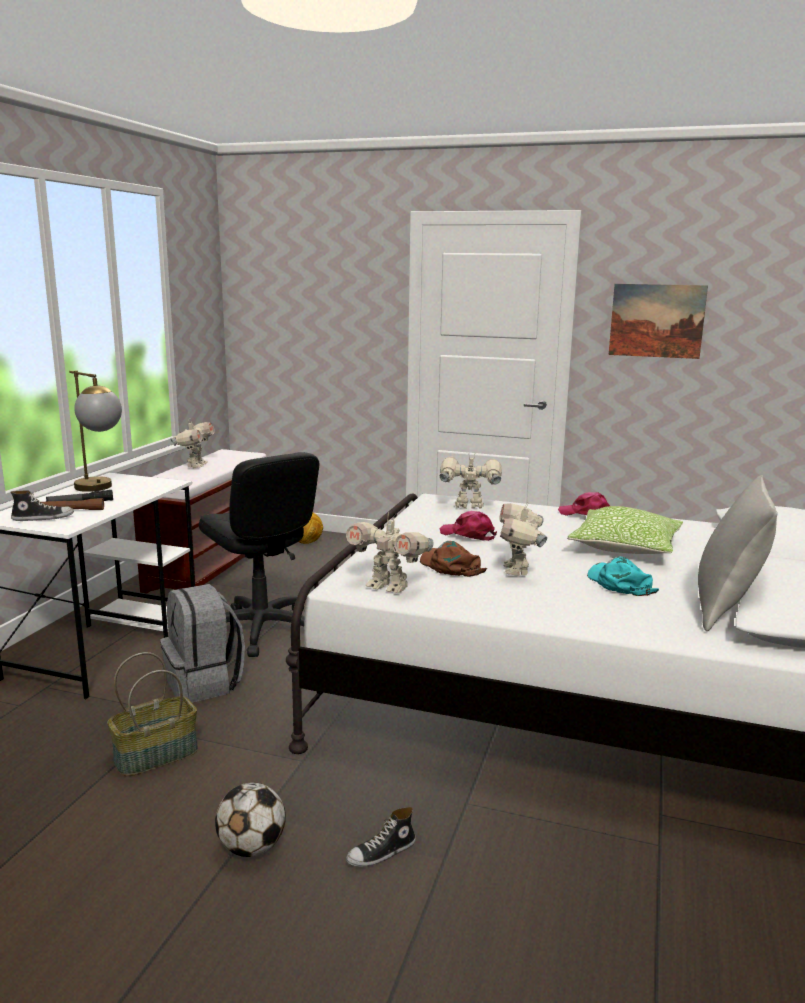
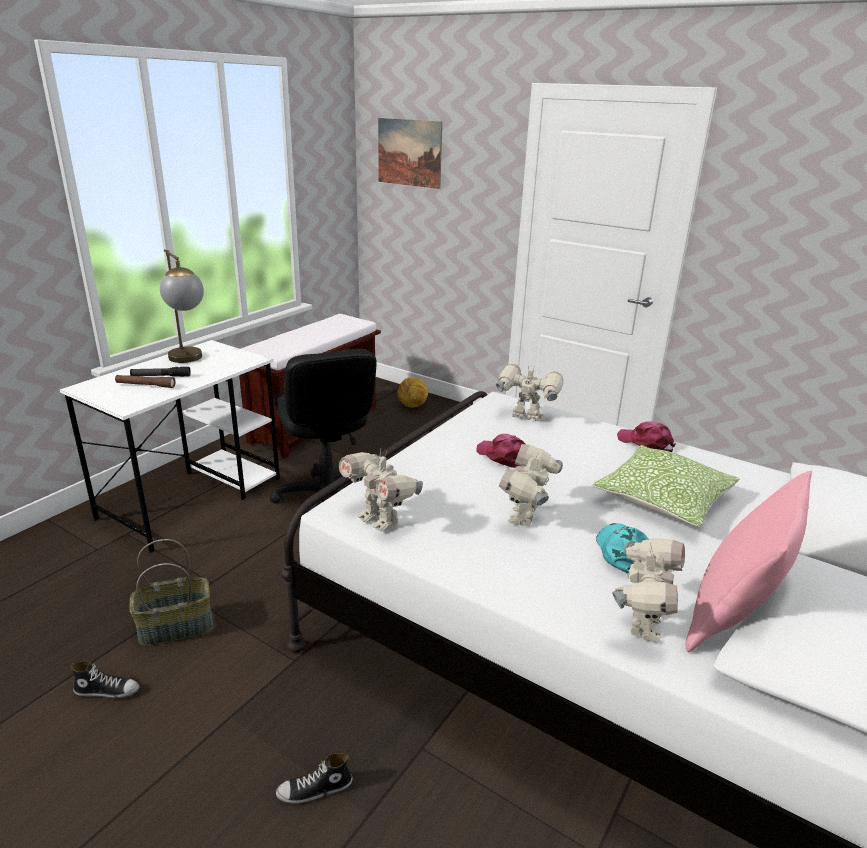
camera: 15 degrees right, 10 degrees up
(43, 518) = (118, 392): shoe -> shoe (107, 690)
(195, 465) = (304, 332): toy robot -> toy robot (641, 624)
(204, 683) = (252, 553): grey backpack -> none
(252, 848) = (205, 752): football -> none
(450, 566) = (459, 499): brown cap -> none
(656, 321) = (787, 222): picture -> picture (409, 153)
(727, 609) = (733, 618): grey pillow -> pink pillow

